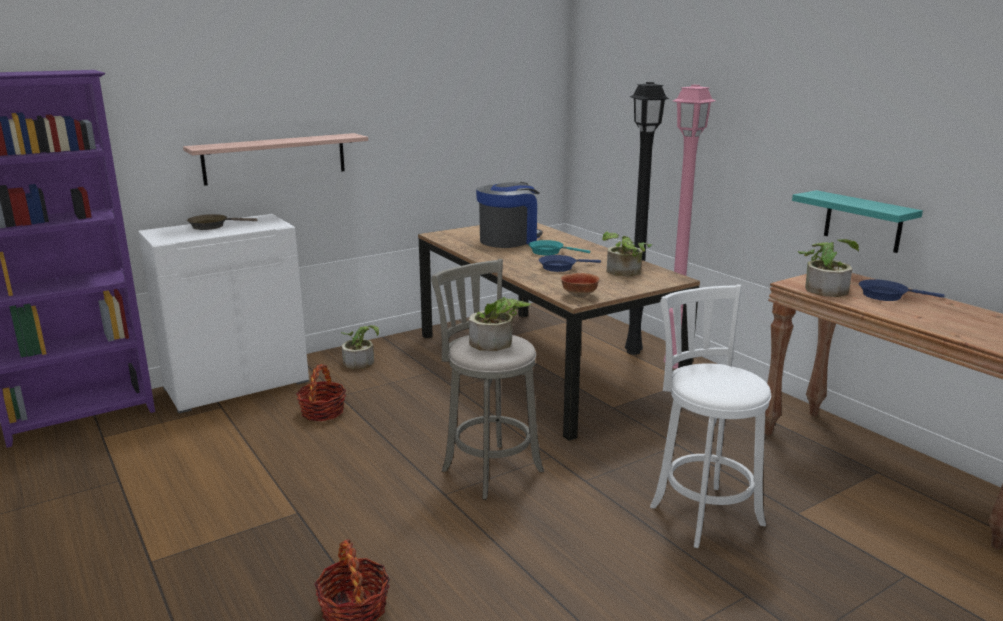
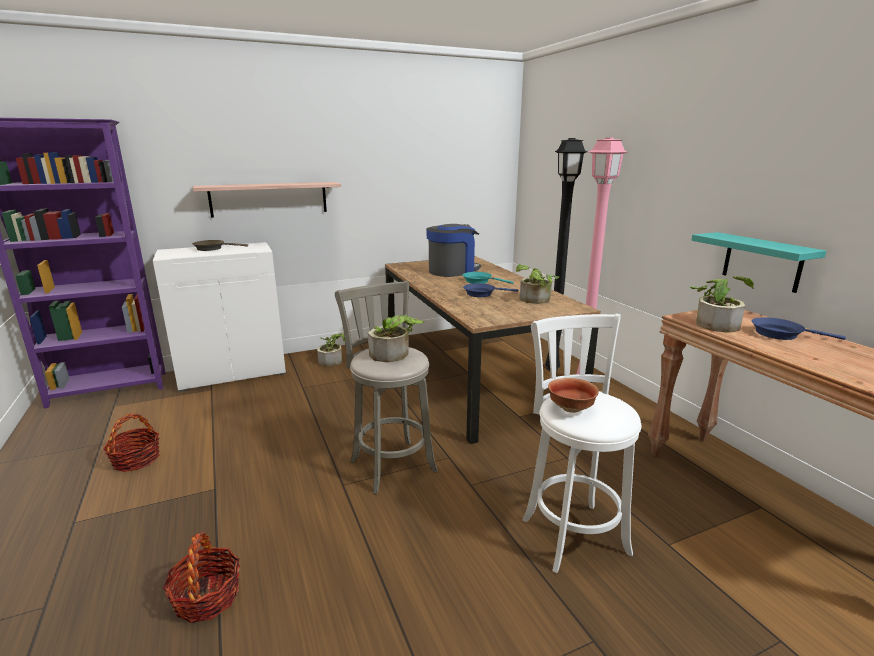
camera: 10 degrees right, 0 degrees up
(322, 412) = (283, 400): basket -> basket (136, 460)
(578, 295) = (484, 317): bowl -> bowl (570, 408)

